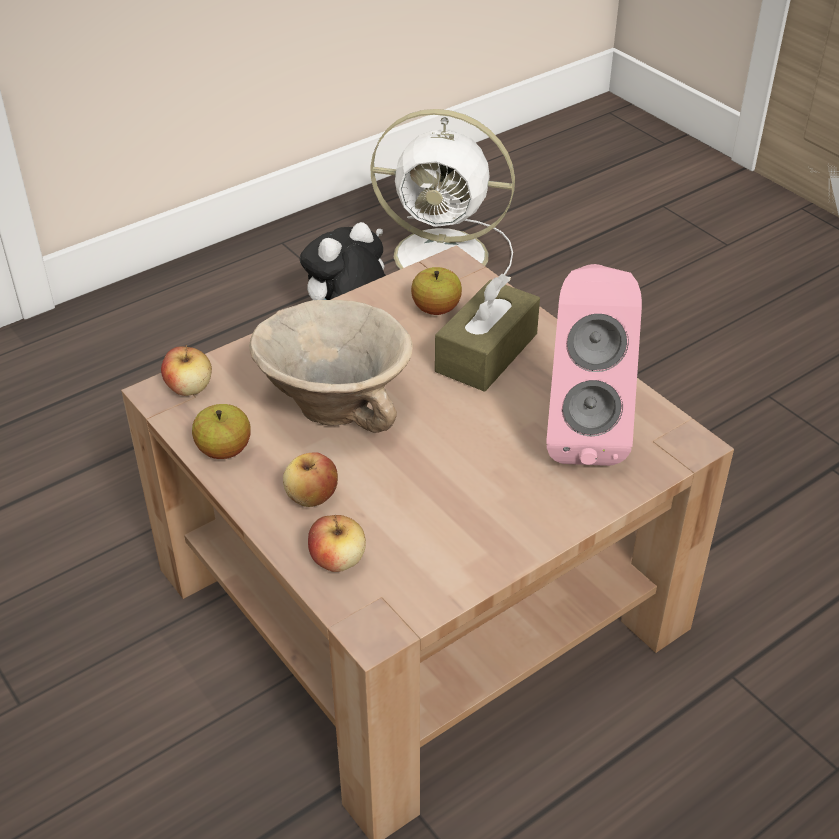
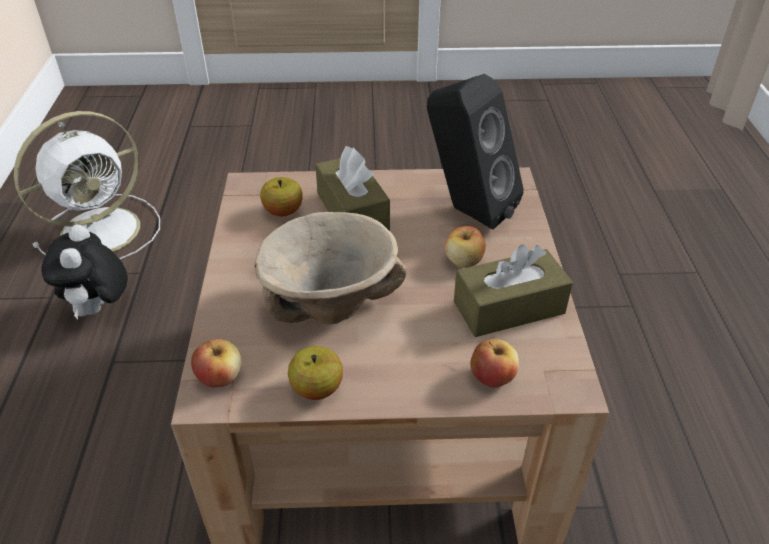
camera: 55 degrees left, 0 degrees up
(312, 497) = (415, 361): apple -> apple (464, 261)
(452, 532) = (509, 307): none -> brown tissue box
(582, 432) = (466, 211): pink speaker -> black speaker

